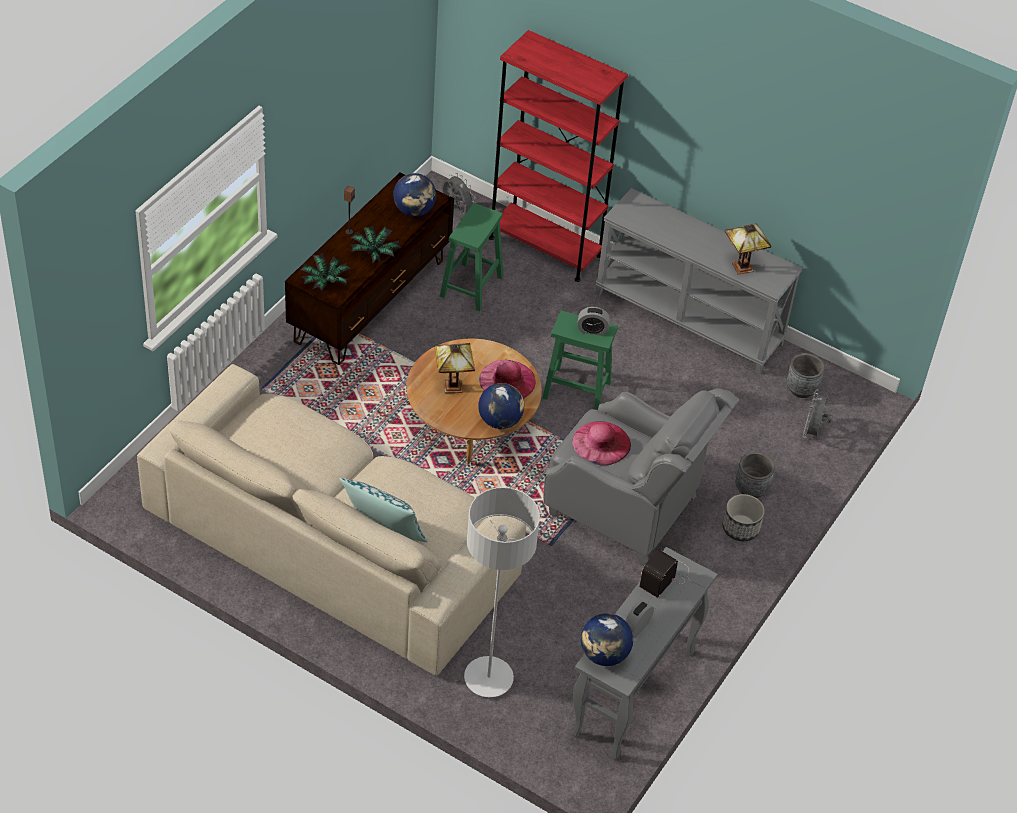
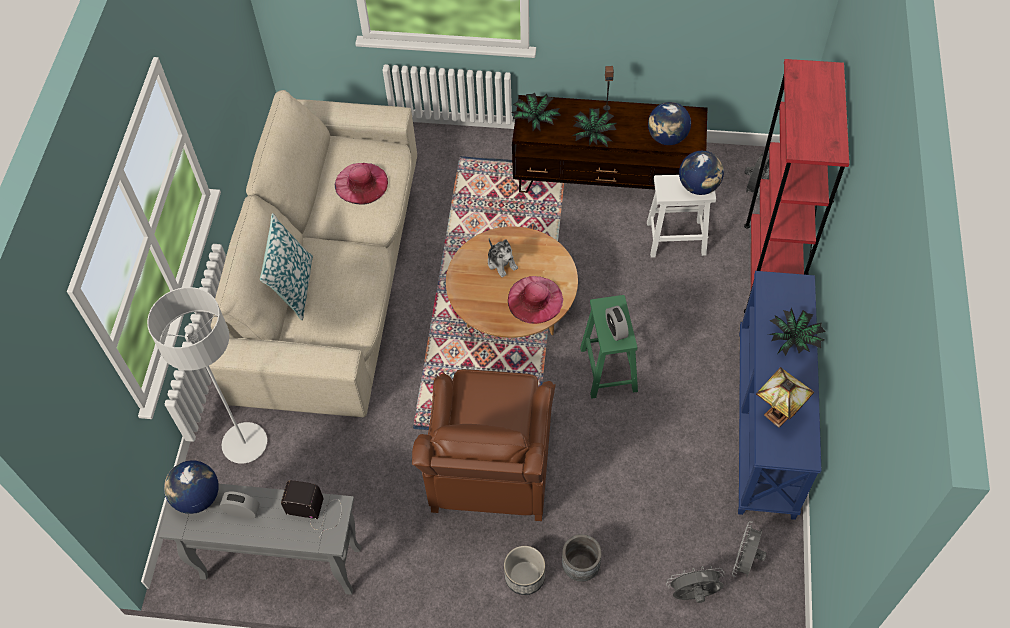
camera: 70 degrees right, 10 degrees up
(451, 385) = (501, 262): table lamp -> plush toy
(471, 287) = (675, 238): green stool -> white stool
(500, 421) = (483, 315): globe -> globe (699, 186)
(601, 443) = (492, 400): pink hat -> pink hat (361, 183)
(627, 508) = (491, 469): grey armchair -> brown armchair
(683, 227) = (794, 340): none -> potted plant
(689, 318) = (767, 422): grey console table -> blue console table
(801, 389) = (745, 561): grey planter -> grey fan

